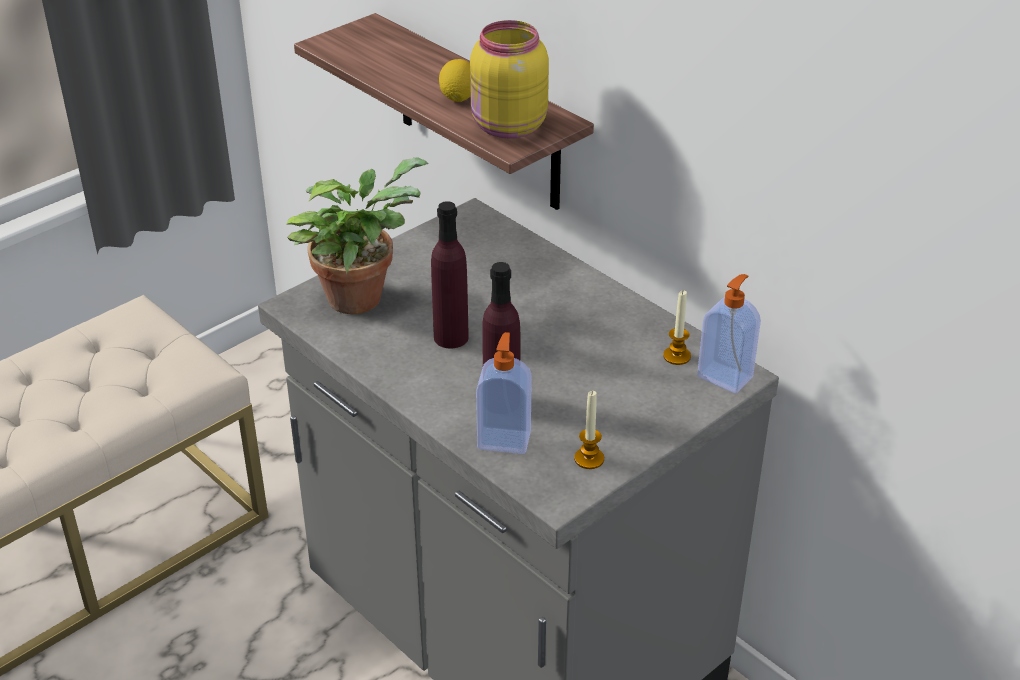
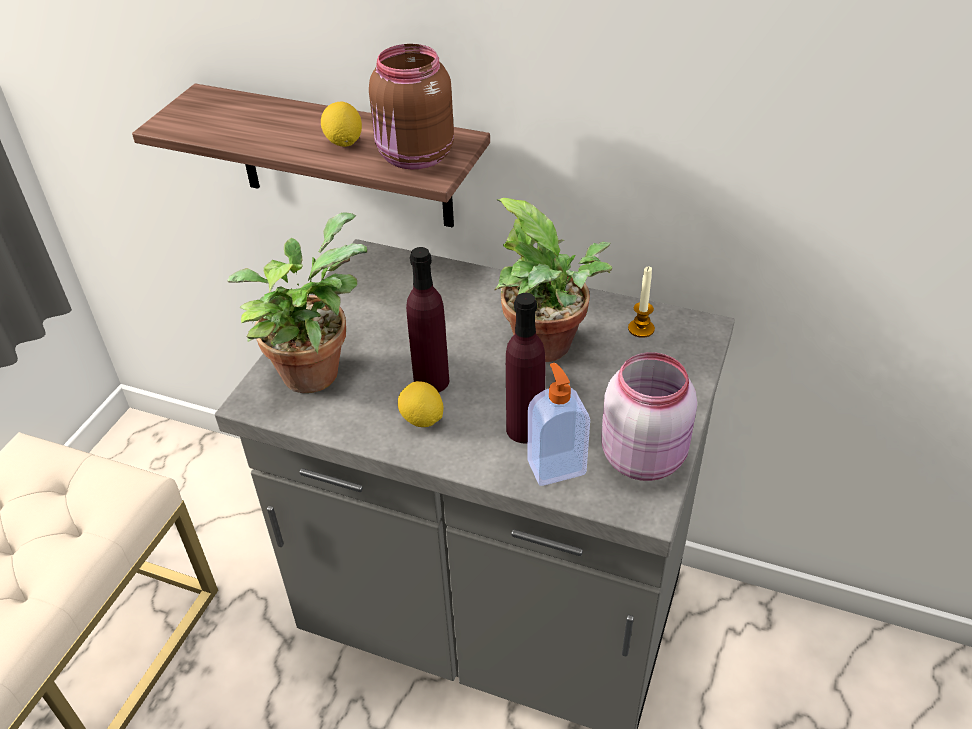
camera: 25 degrees left, 5 degrees up
(420, 365) = (422, 420): none -> lemon
(507, 127) = (414, 158): yellow jar -> brown jar
(577, 345) = (549, 348): none -> potted plant
(589, 459) = (644, 456): candle -> pink jar
(725, 376) = (694, 333): soap dispenser -> none

